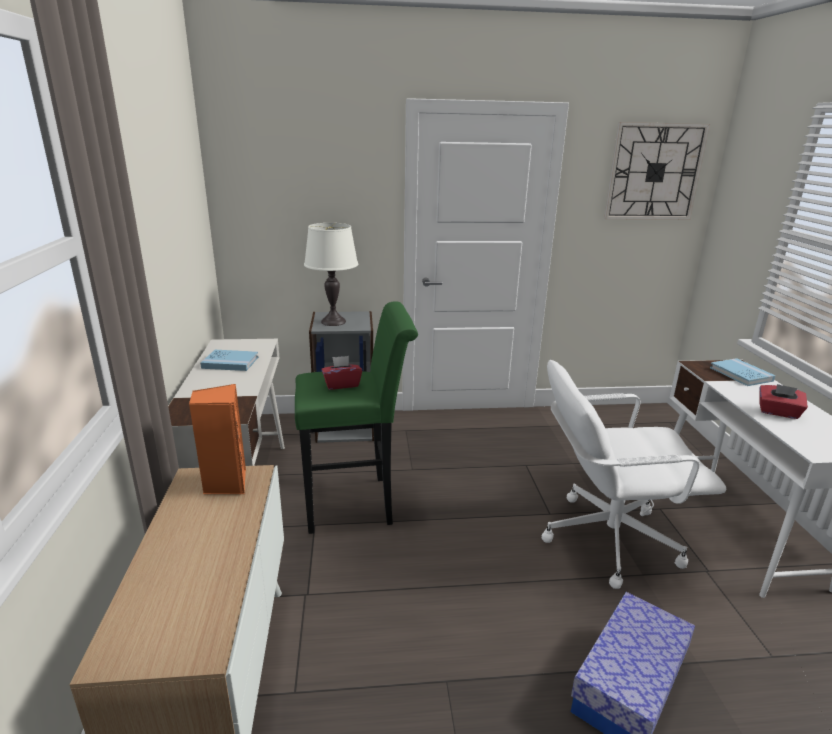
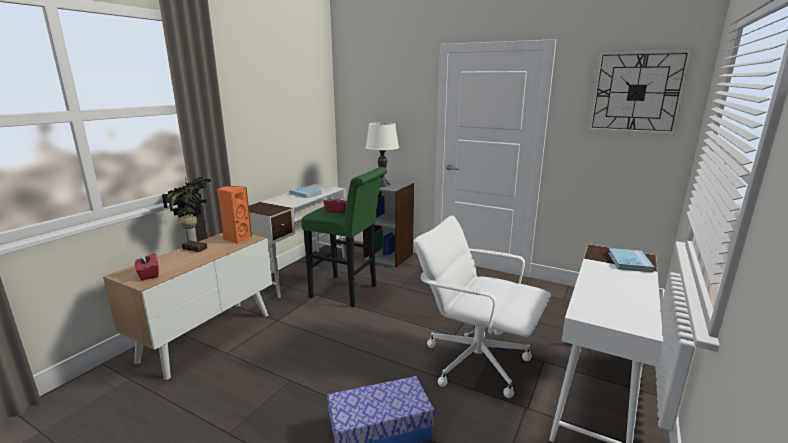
camera: 35 degrees right, 5 degrees down
(176, 531) = (196, 248): none -> potted plant
(778, 412) = (607, 287): red tissue box -> red tissue box (148, 274)

